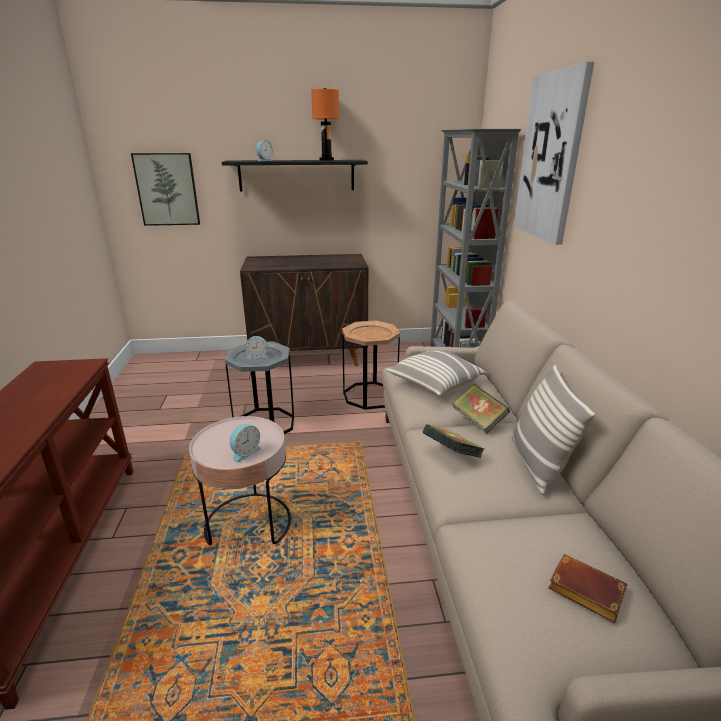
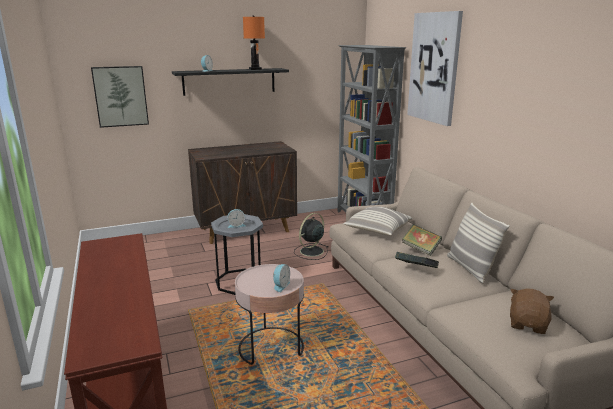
camera: 15 degrees left, 5 degrees down
(370, 395) = (311, 251): brown side table -> black fan
(583, 591) = (528, 324): brown book -> brown plush toy

